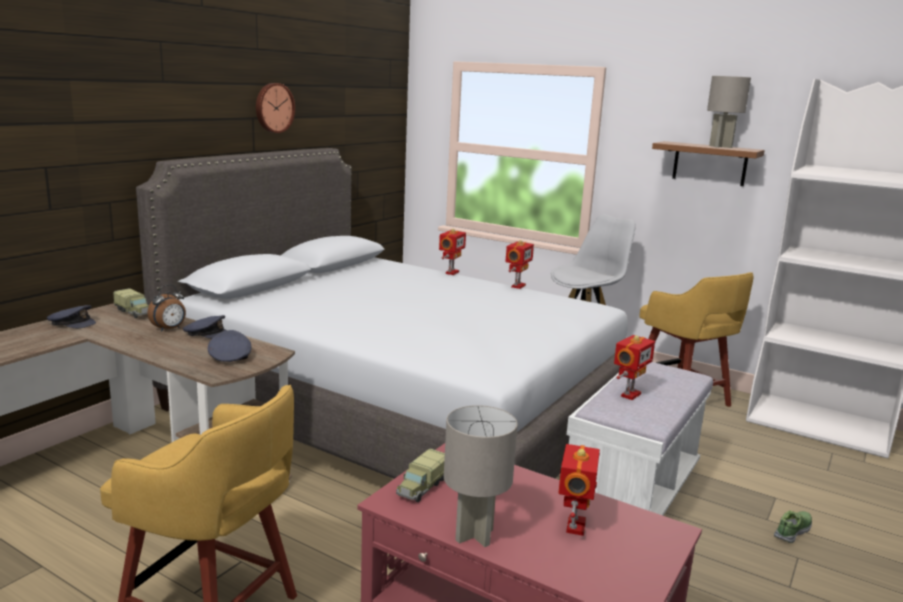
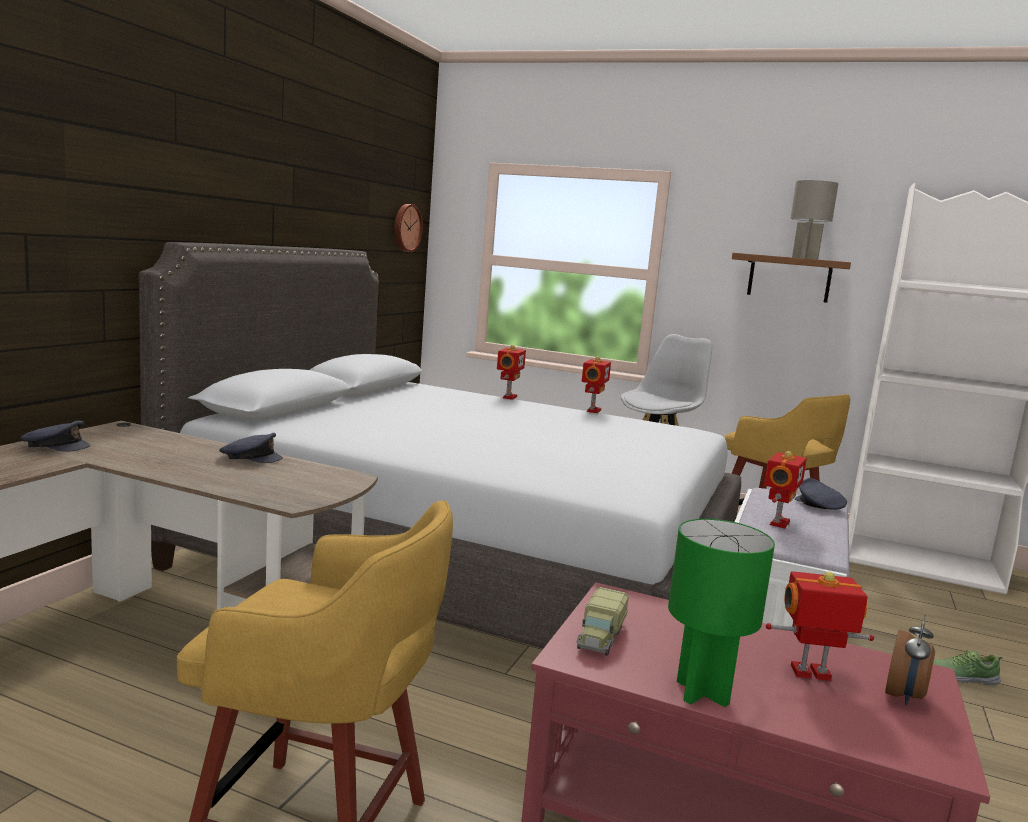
camera: 10 degrees left, 5 degrees down
(134, 312) = (138, 434): toy truck -> none
(169, 329) = (197, 452): alarm clock -> alarm clock (905, 696)
(229, 357) = (297, 483): grey cap -> grey cap (818, 505)
(273, 108) = (297, 194): wall clock -> wall clock (406, 228)
(474, 534) = (702, 692): grey table lamp -> green table lamp
(573, 526) = (811, 674): toy robot -> toy robot turned 90 degrees counterclockwise
(792, 531) = (961, 677): shoe -> shoe turned 120 degrees counterclockwise

